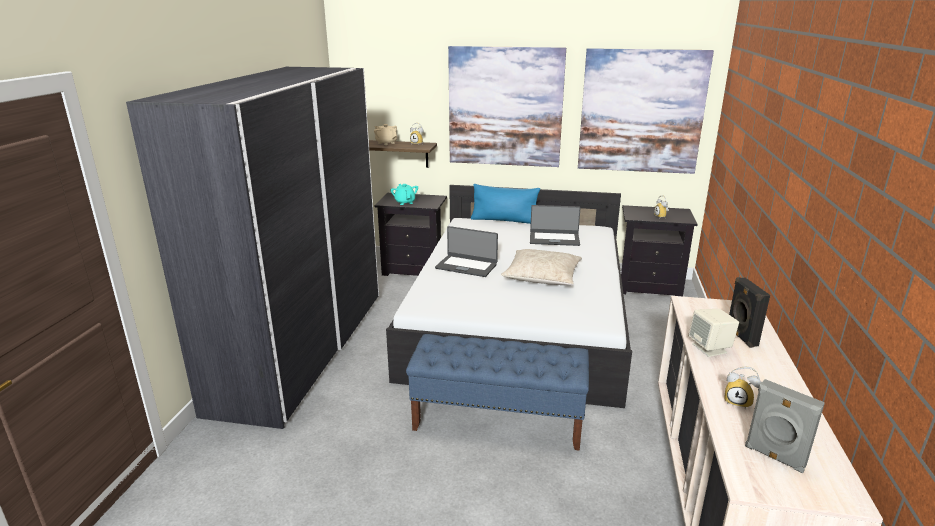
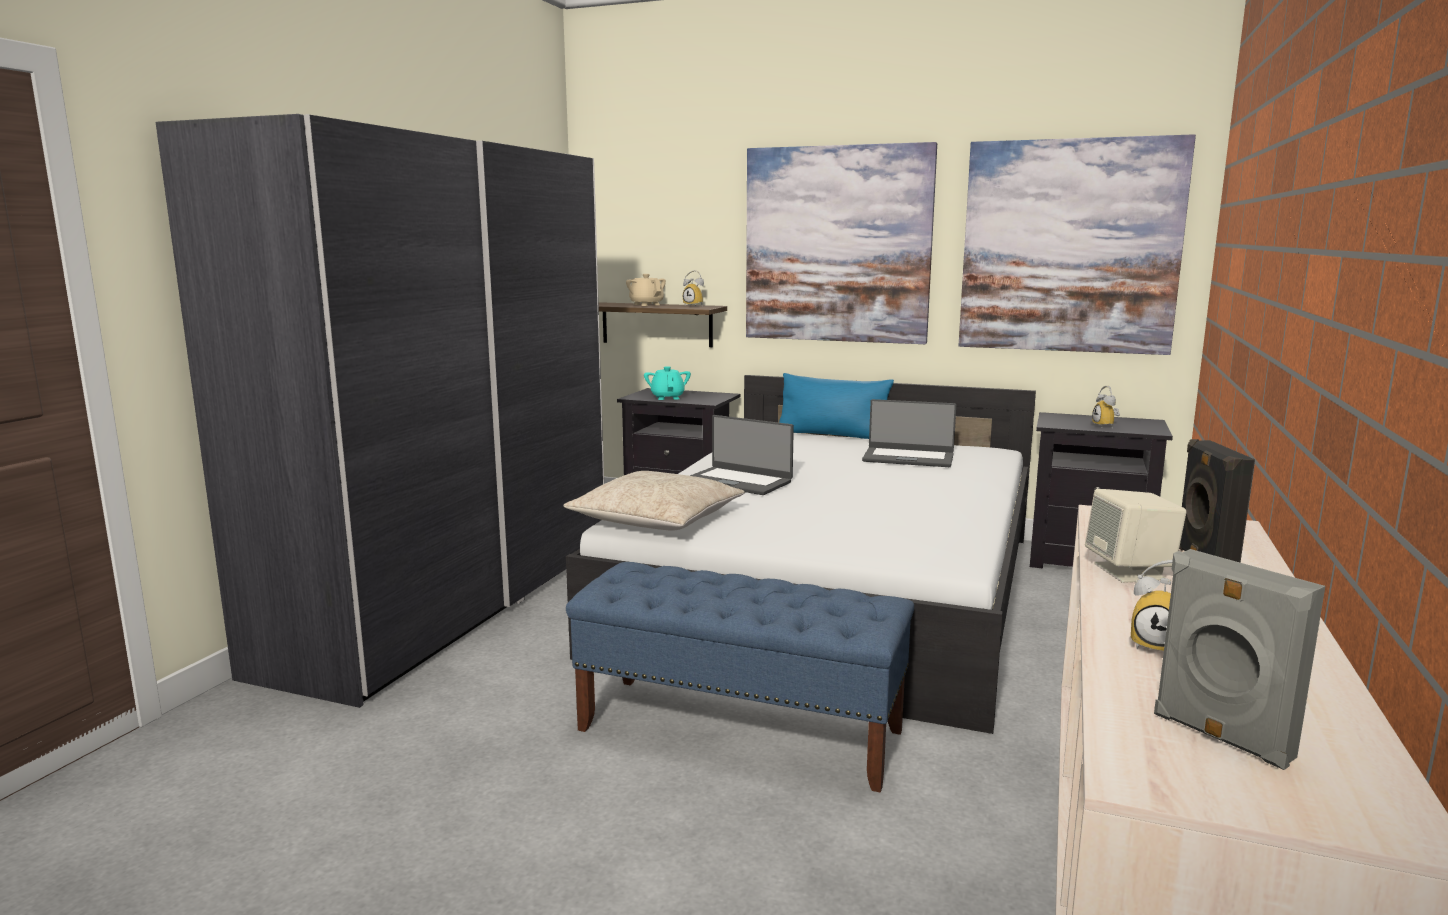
camera: 10 degrees right, 10 degrees down
(542, 276) = (865, 499): beige pillow -> beige pillow (656, 519)

